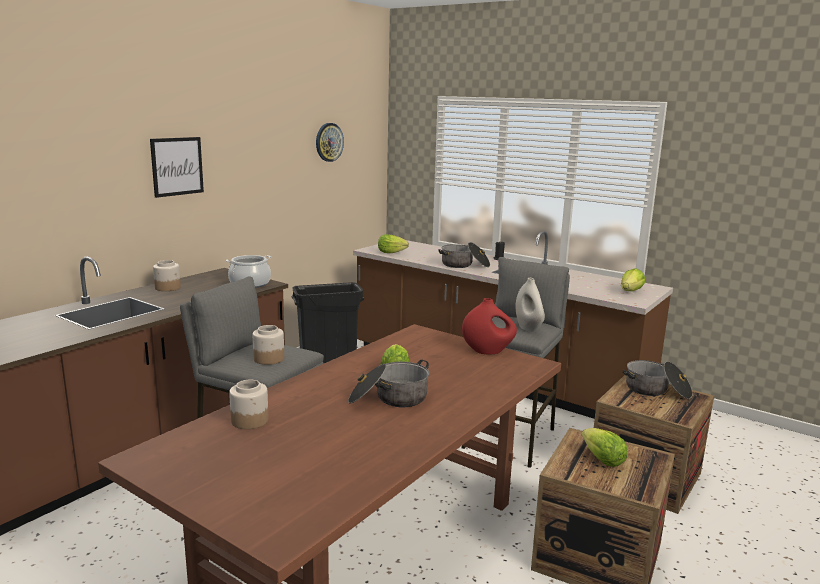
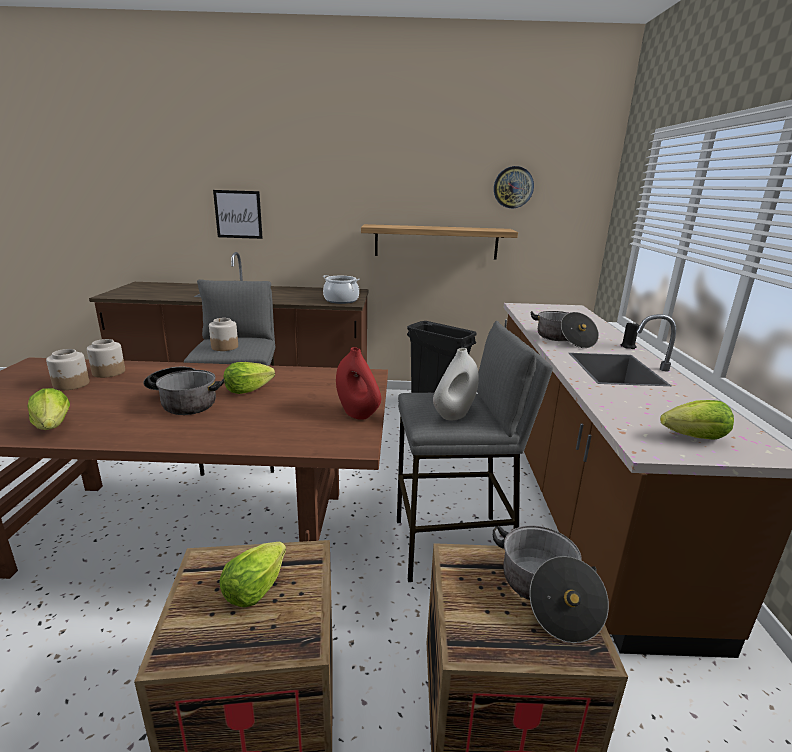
camera: 55 degrees right, 5 degrees up
(168, 288) = (298, 290): jar -> jar (71, 384)
(177, 166) = (329, 195): picture -> picture (238, 214)
(278, 203) = (436, 242): none -> shelf
(391, 252) = (529, 312): lettuce -> lettuce (53, 426)

